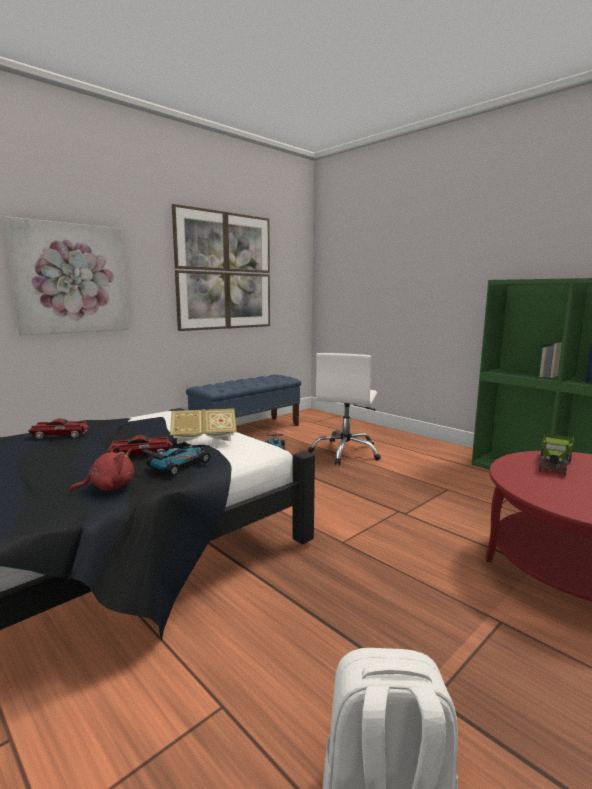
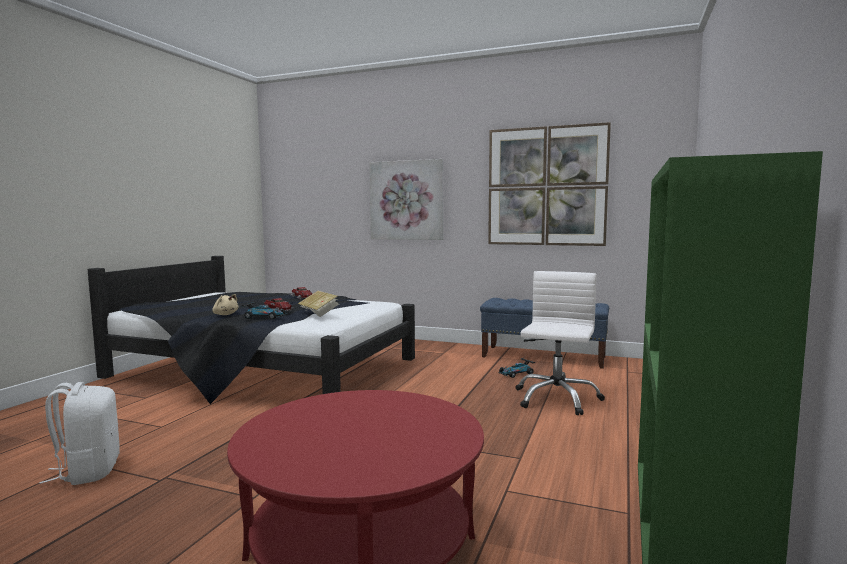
camera: 65 degrees right, 5 degrees down
(109, 487) = (225, 314): red plush toy -> beige plush toy
(345, 452) = (556, 398): white office chair -> white office chair turned 120 degrees clockwise
(554, 464) = (410, 413): toy truck -> none

